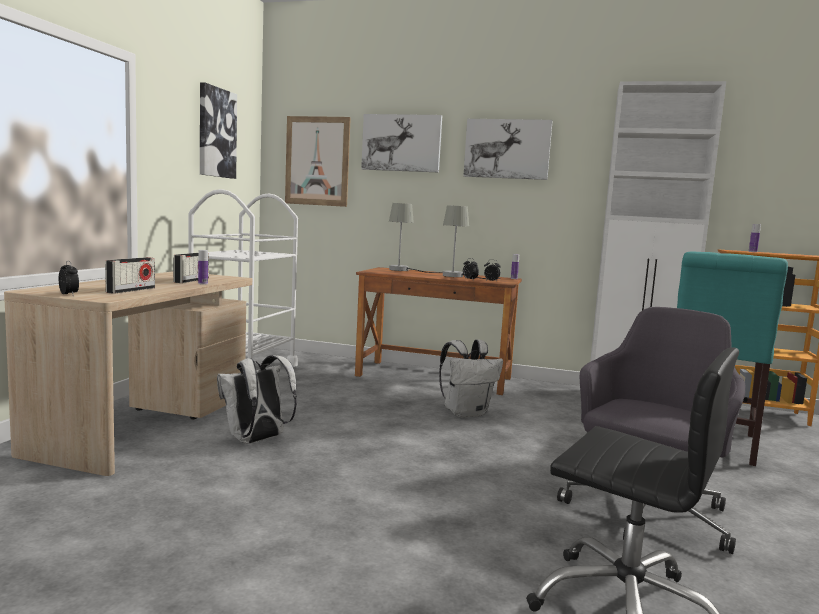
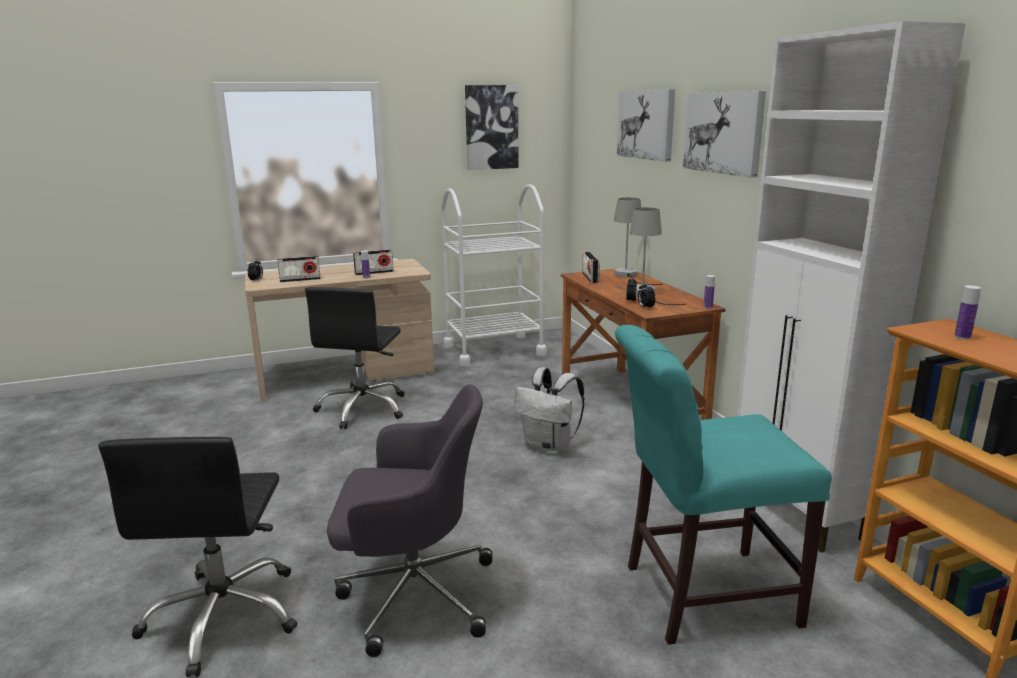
camera: 55 degrees right, 10 degrees up
(256, 440) = (363, 409): white backpack -> black office chair
(317, 161) = (596, 144): picture -> none
(387, 272) = (590, 278): none -> radio

